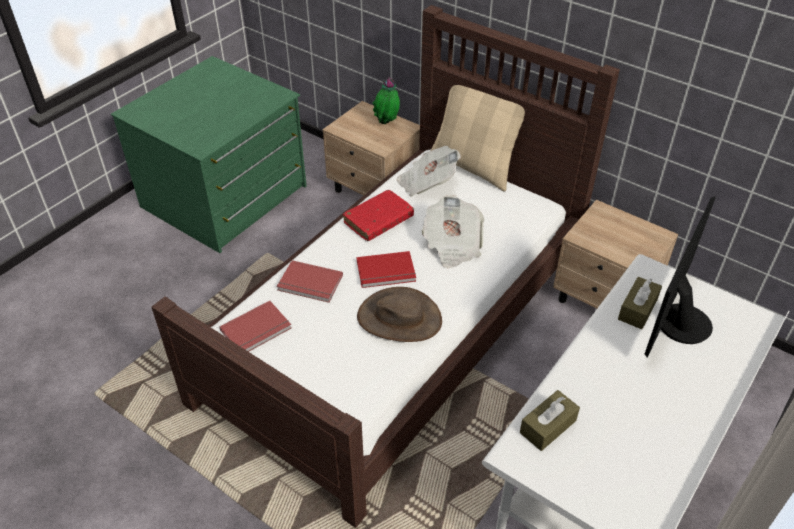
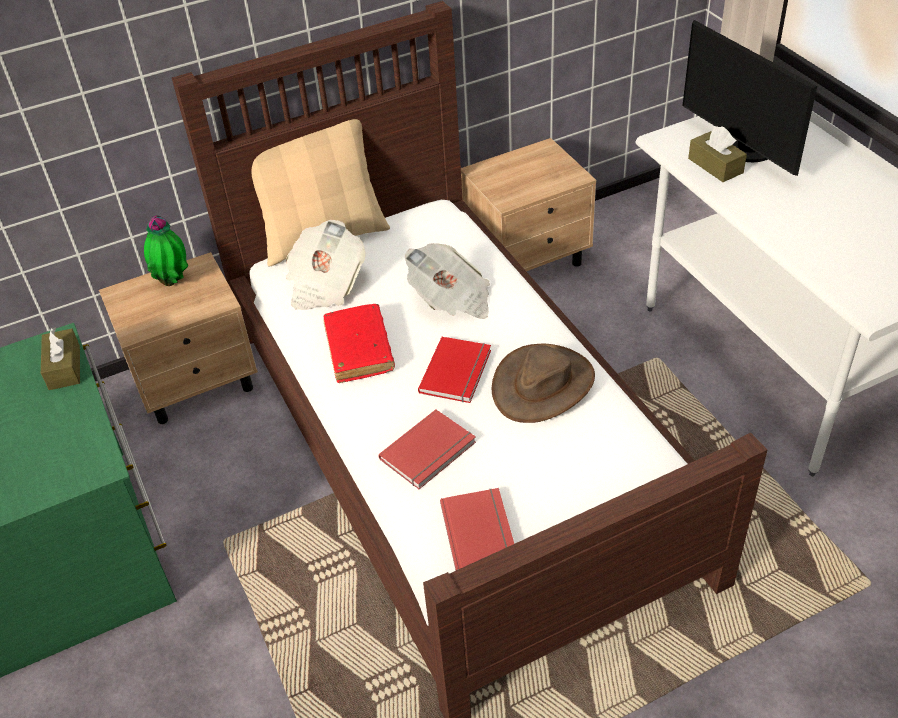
camera: 60 degrees left, 0 degrees up
(548, 426) = (844, 275): brown tissue box -> brown tissue box (64, 367)

